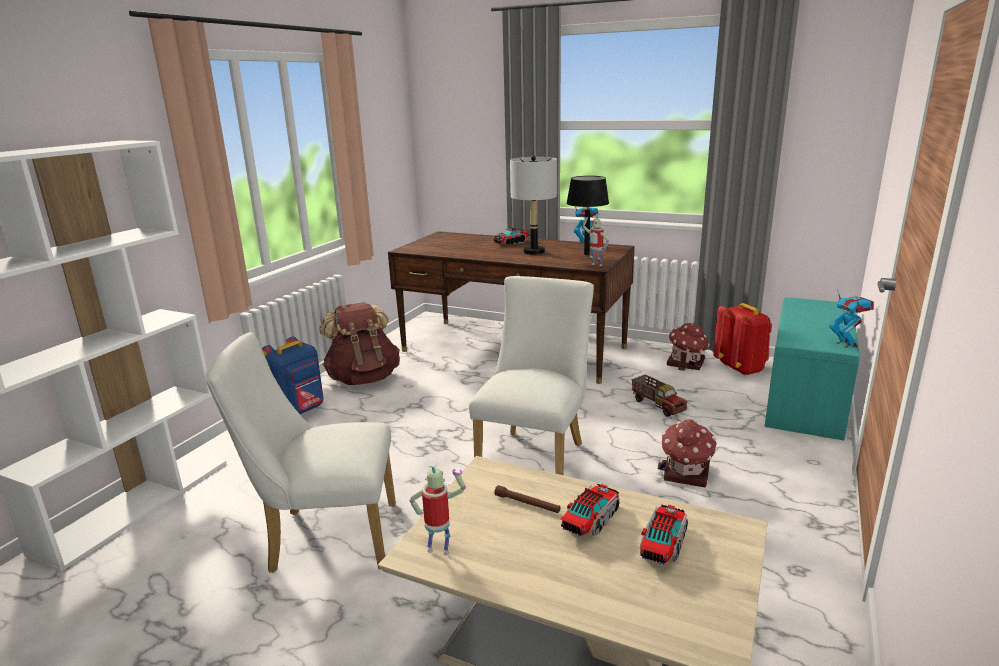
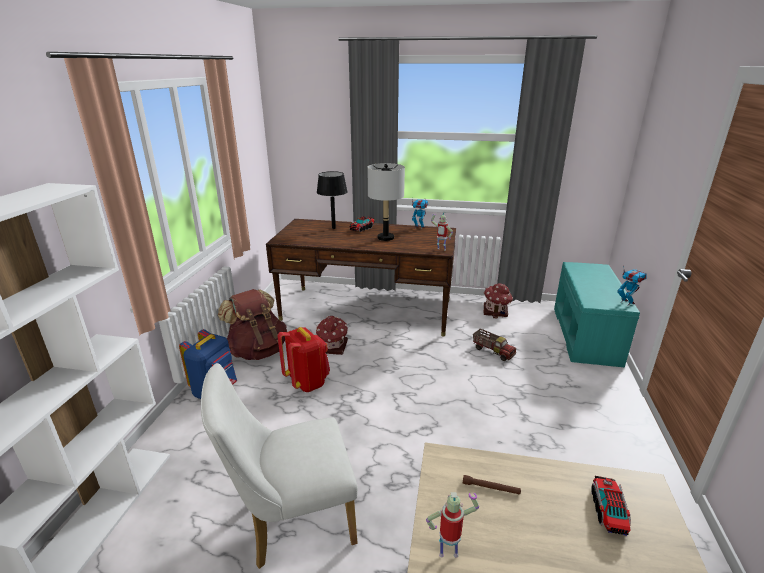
camera: 15 degrees left, 5 degrees up
(535, 456) = (426, 410): white chair -> none
(586, 254) = (426, 238): black table lamp -> black table lamp (333, 228)
(591, 520) = (546, 496): toy truck -> none
(686, 473) = (538, 410): toy house -> toy house (333, 347)
(741, 368) = (533, 312): red backpack -> red backpack (307, 382)

